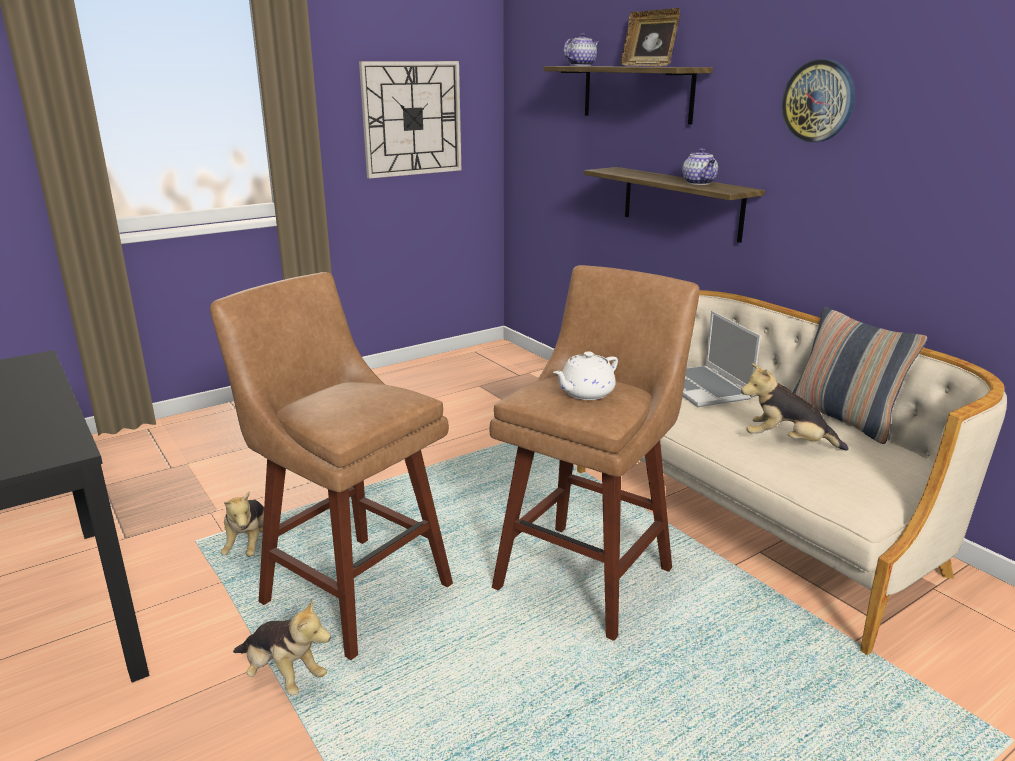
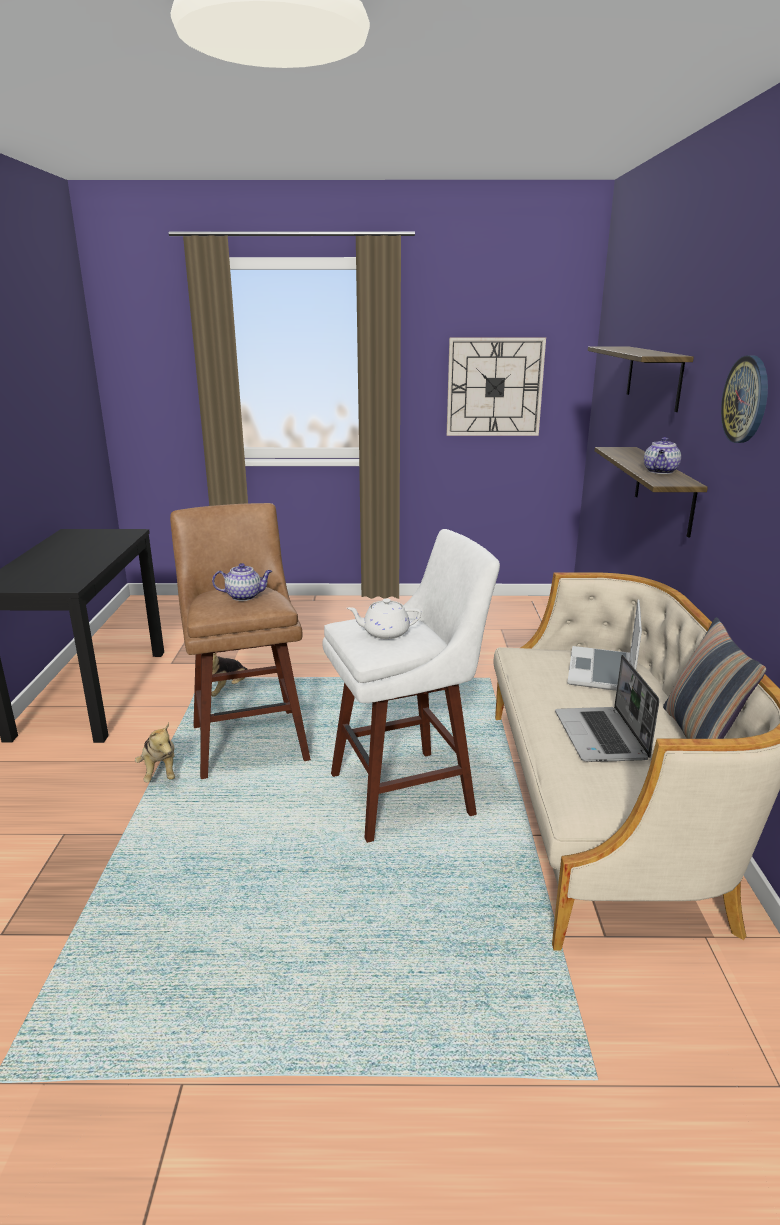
camera: 35 degrees right, 0 degrees up
(581, 65) = (617, 347): teapot -> teapot (244, 596)
(587, 574) = (406, 792): brown stool -> white stool
(648, 66) = (657, 351): picture frame -> none
(787, 443) = (602, 737): plush toy -> laptop

